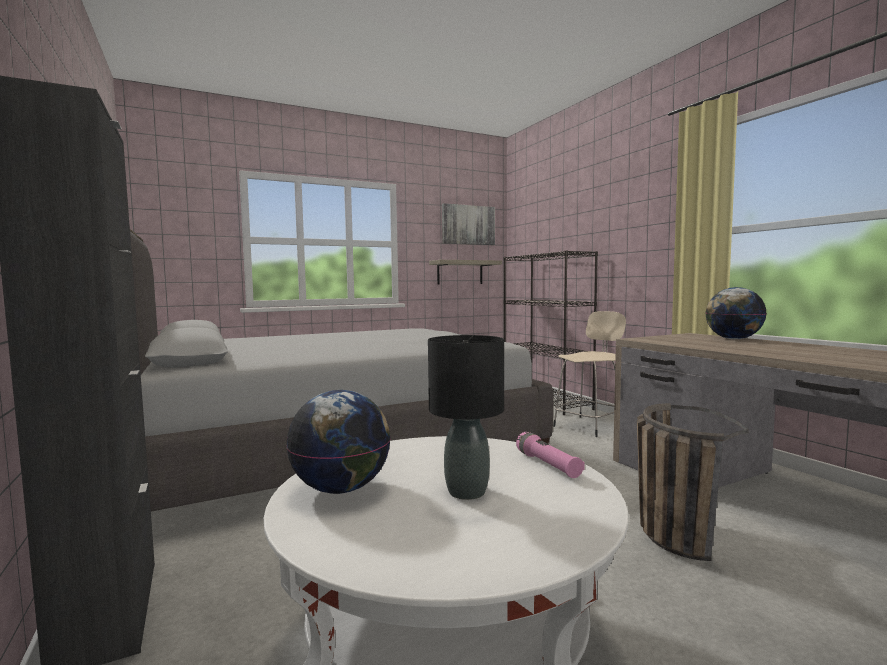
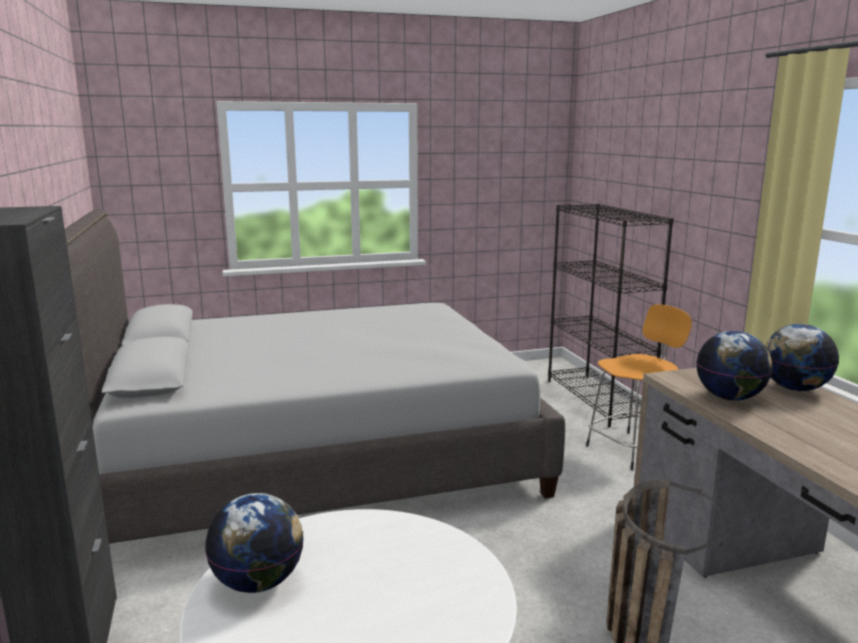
camera: 10 degrees right, 10 degrees up
(460, 272) = (502, 217): shelf -> none
(466, 491) = (369, 602): black table lamp -> none
(468, 225) = (516, 152): picture -> none
(547, 465) = (468, 572): pink flashlight -> none
(589, 426) = (632, 449): beige stool -> orange stool
(694, 343) = (730, 398): none -> globe

